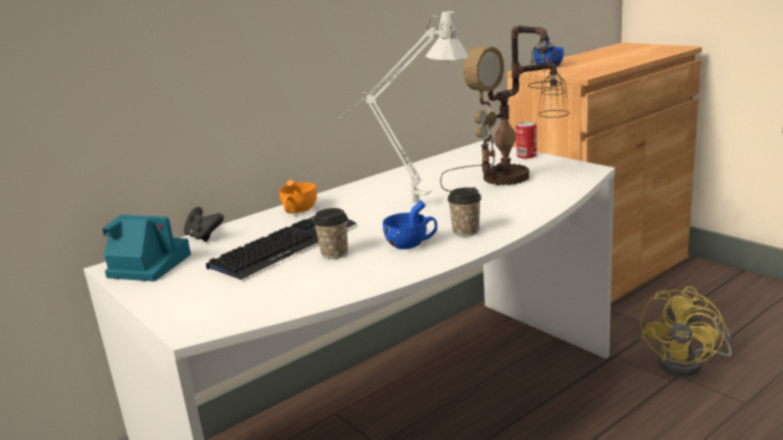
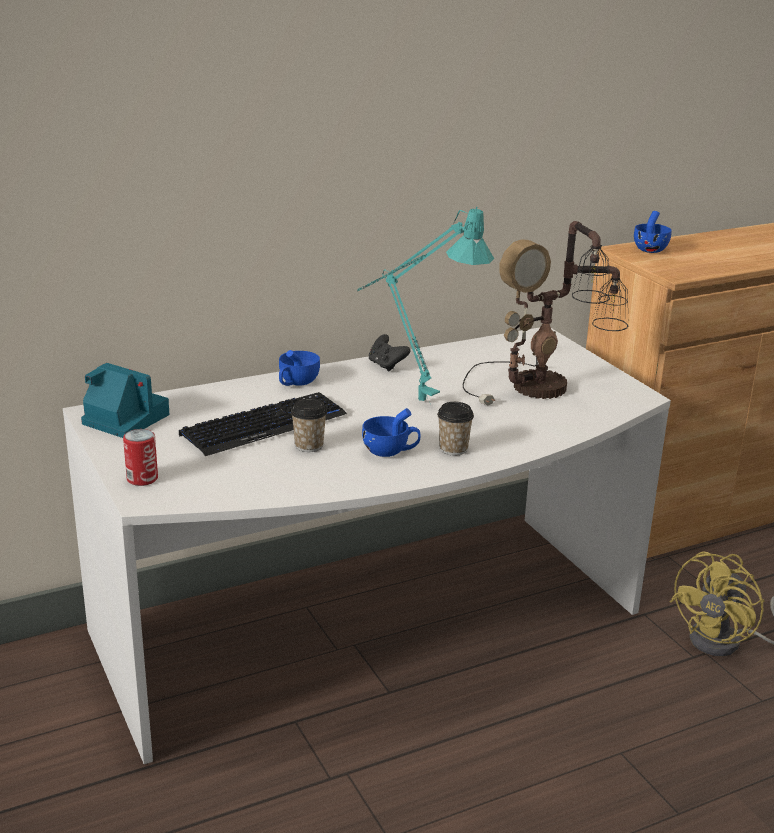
camera: 10 degrees right, 5 degrees up
(204, 237) = (189, 395): black game controller -> black game controller (386, 366)
(298, 211) = (296, 383): orange cup -> blue cup
(406, 204) = (413, 399): grey table lamp -> turquoise table lamp
(526, 155) = (583, 360): can -> can (142, 478)

